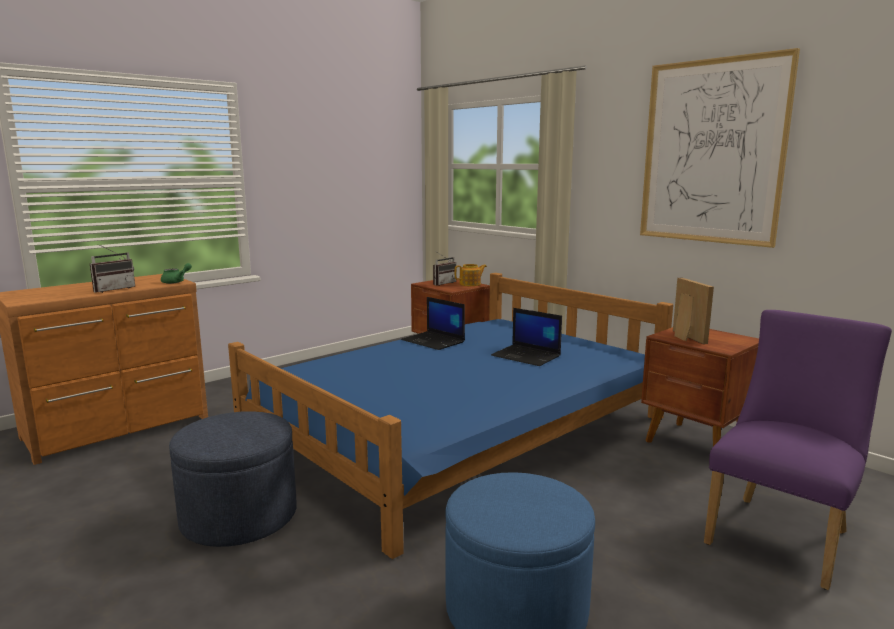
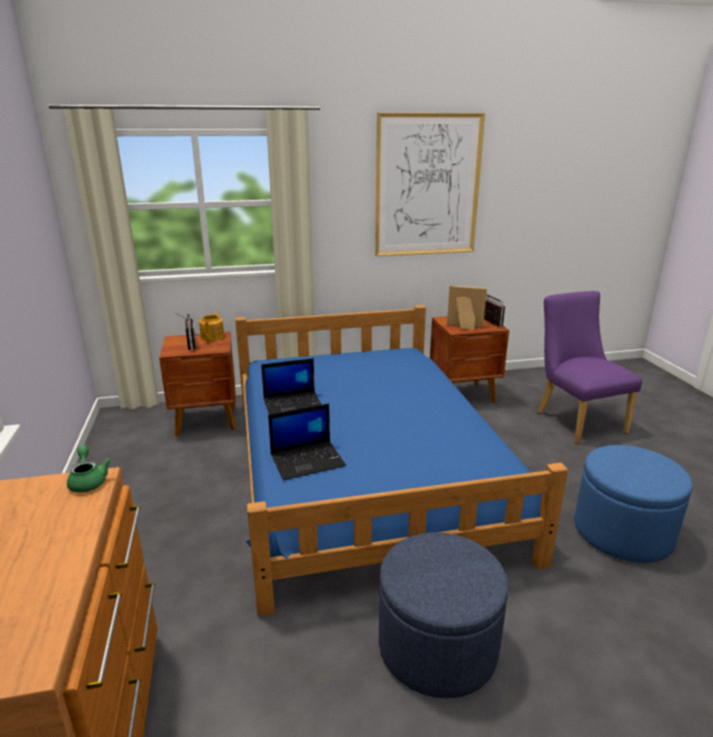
camera: 60 degrees left, 10 degrees up
(113, 289) = (61, 545): radio -> radio (489, 323)
(527, 356) = (380, 382): laptop -> laptop (308, 460)

